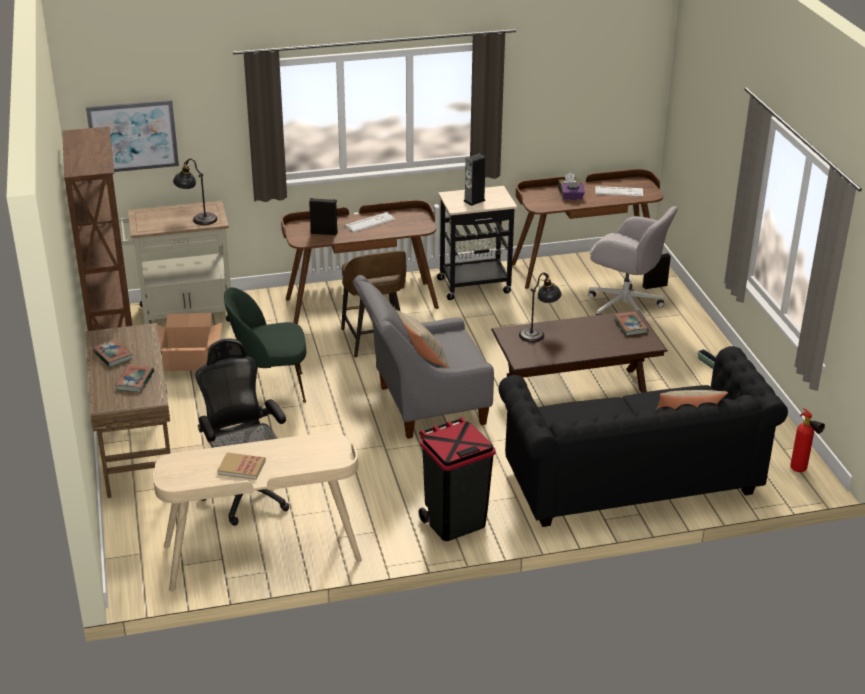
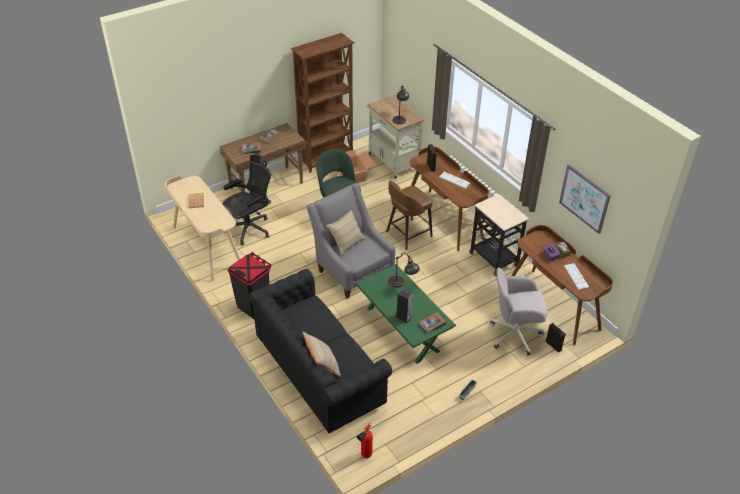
camera: 70 degrees right, 10 degrees up
(133, 136) = (402, 60): picture -> picture (584, 198)
(474, 201) = (498, 210): speaker -> speaker (403, 317)
(574, 389) = (402, 329): brown coffee table -> green coffee table
(625, 307) = (514, 335): grey office chair -> grey office chair turned 75 degrees clockwise

